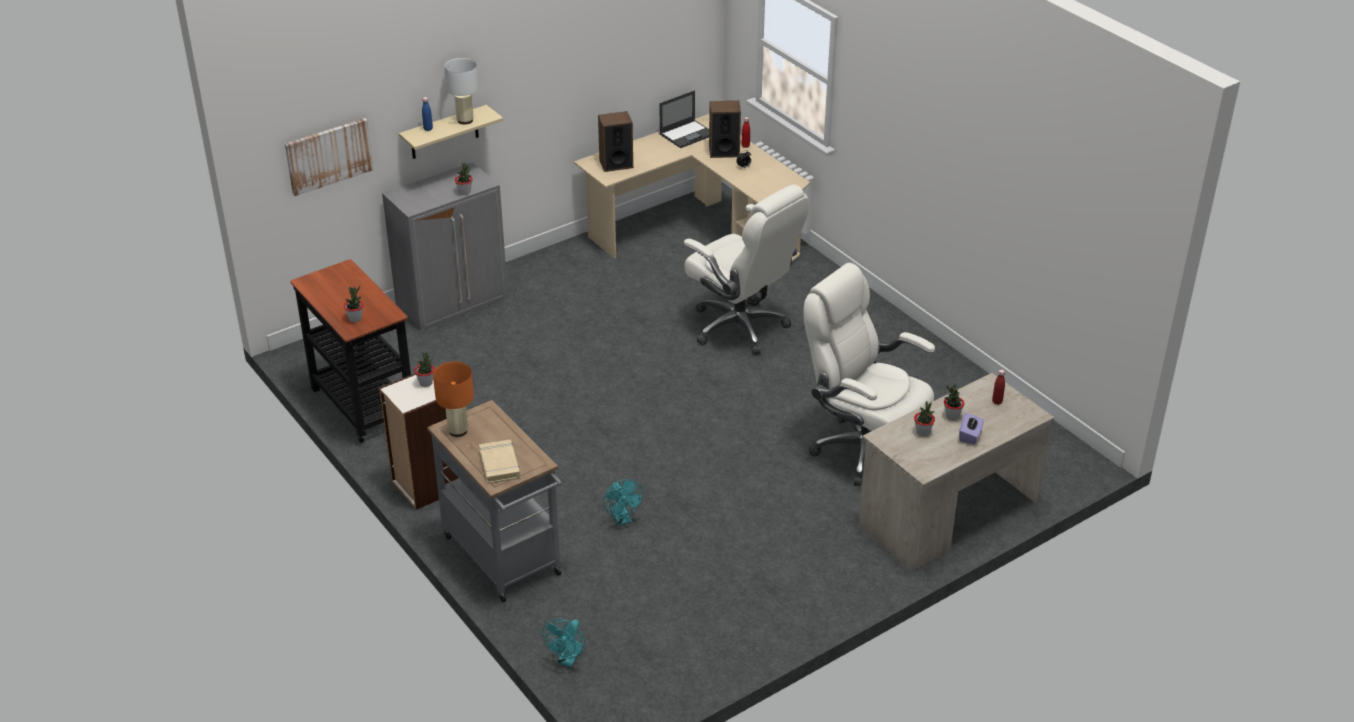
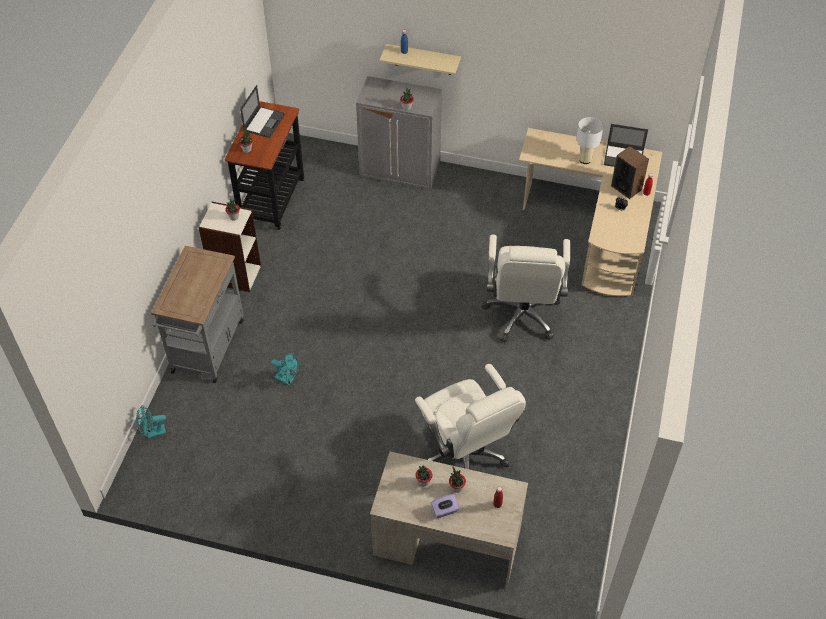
camera: 50 degrees right, 15 degrees up
(328, 156) = (331, 34): picture -> none
(333, 289) = (264, 122): none -> laptop
(458, 430) = (193, 260): orange table lamp -> none
(465, 120) = (432, 60): white table lamp -> white table lamp (585, 160)
(500, 465) = (180, 298): beige book -> none
(616, 164) = (548, 148): speaker -> none
(622, 519) = (287, 379): turquoise fan -> turquoise fan turned 90 degrees counterclockwise
(863, 450) = (465, 457): white office chair -> white office chair turned 150 degrees clockwise

